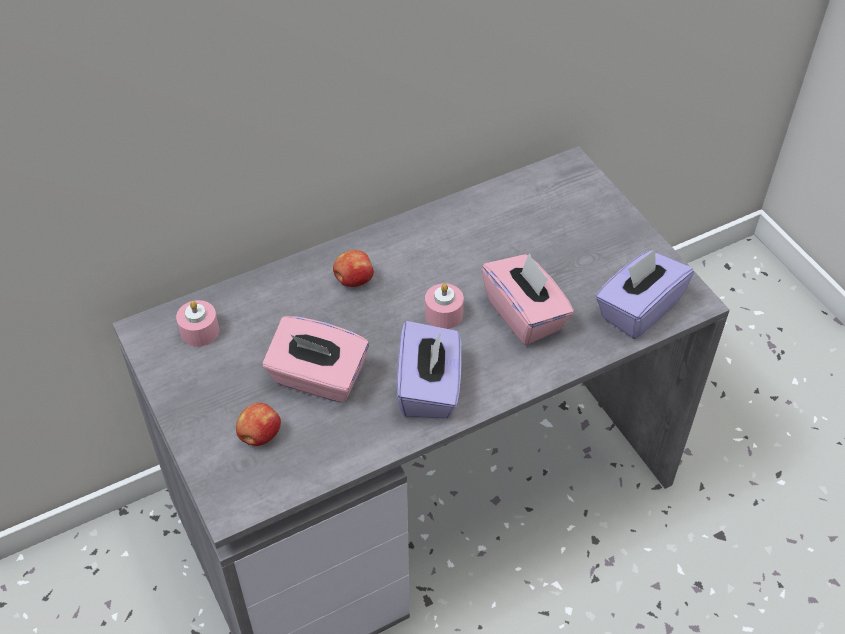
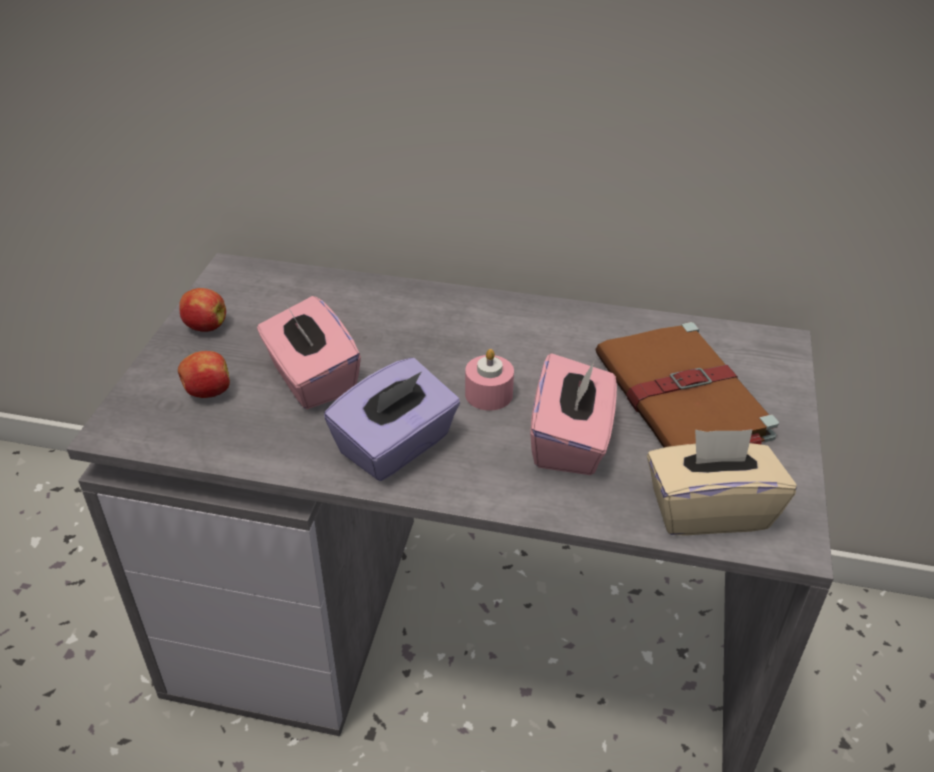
camera: 40 degrees right, 10 degrees down
(199, 331) = (268, 292): pink candle -> none
(353, 280) = (440, 323): apple -> apple (205, 327)
(556, 243) = (683, 398): none -> brown book
(638, 309) = (709, 509): purple tissue box -> beige tissue box

